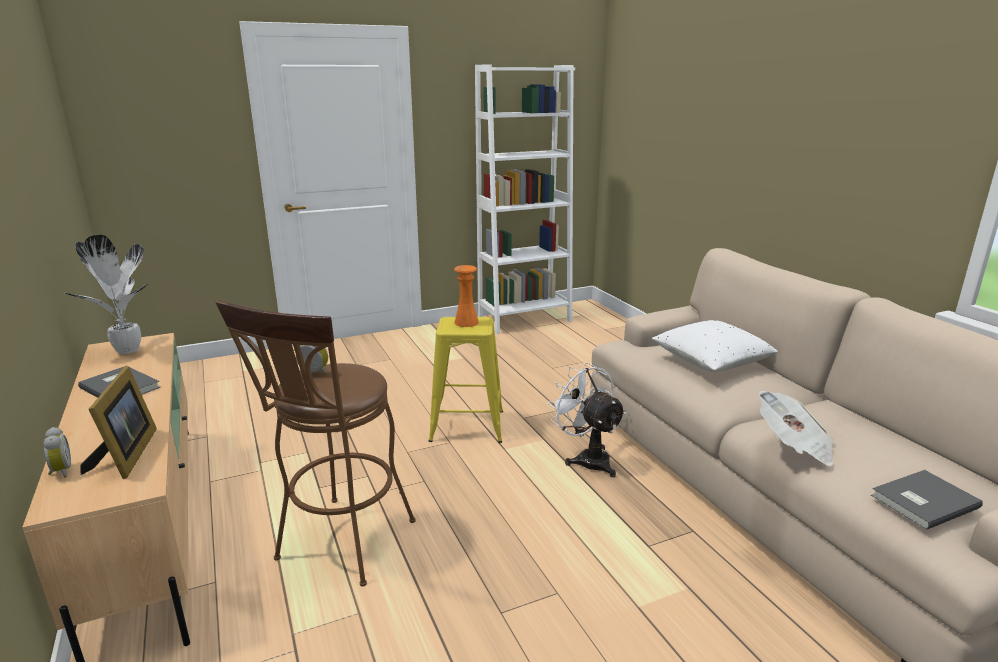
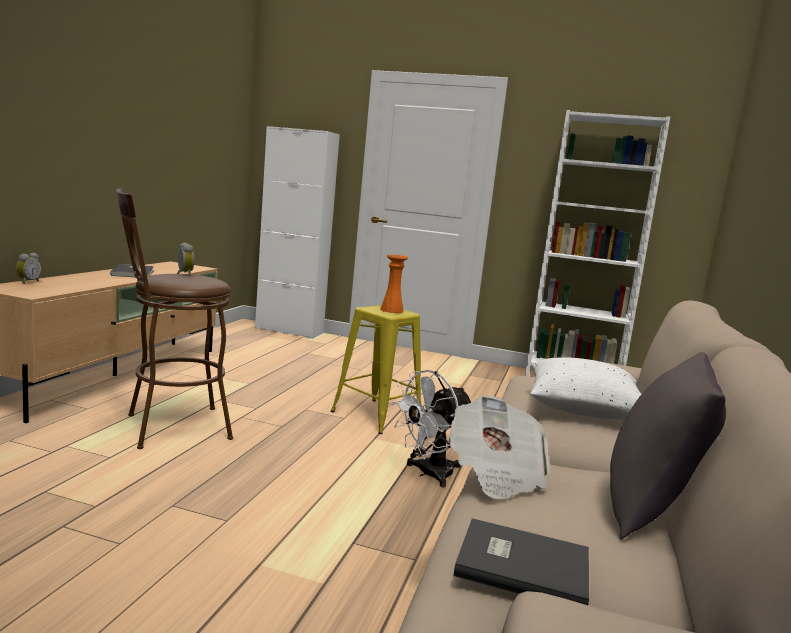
camera: 40 degrees right, 10 degrees down
(126, 455) = (62, 287): picture frame -> none
(127, 351) = (176, 266): potted plant -> none
(213, 365) = (289, 331): none -> white cabinet
(587, 458) = (428, 474): white fan -> white fan turned 135 degrees counterclockwise
(871, 424) = (650, 509): none -> grey pillow

